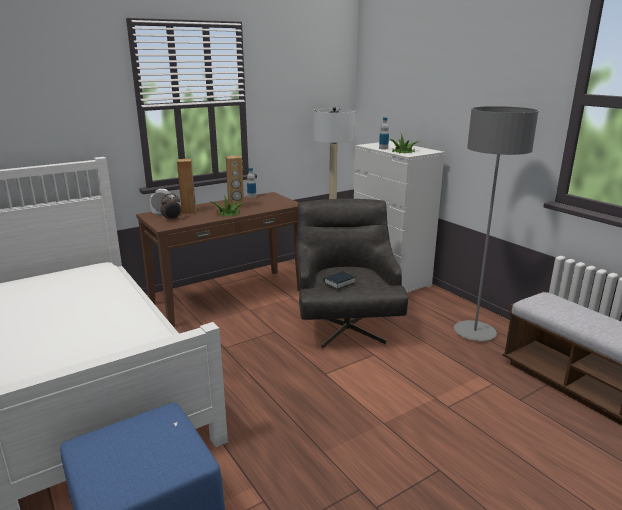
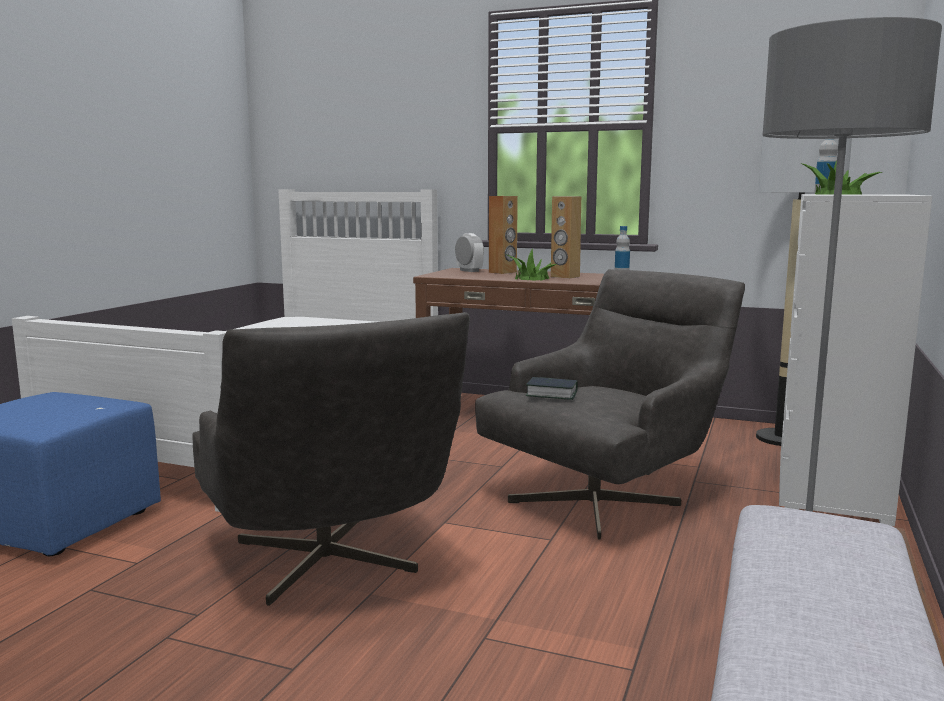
camera: 55 degrees right, 10 degrees down
(172, 220) = (459, 273): alarm clock -> none
(344, 426) = (331, 568): none -> grey armchair

